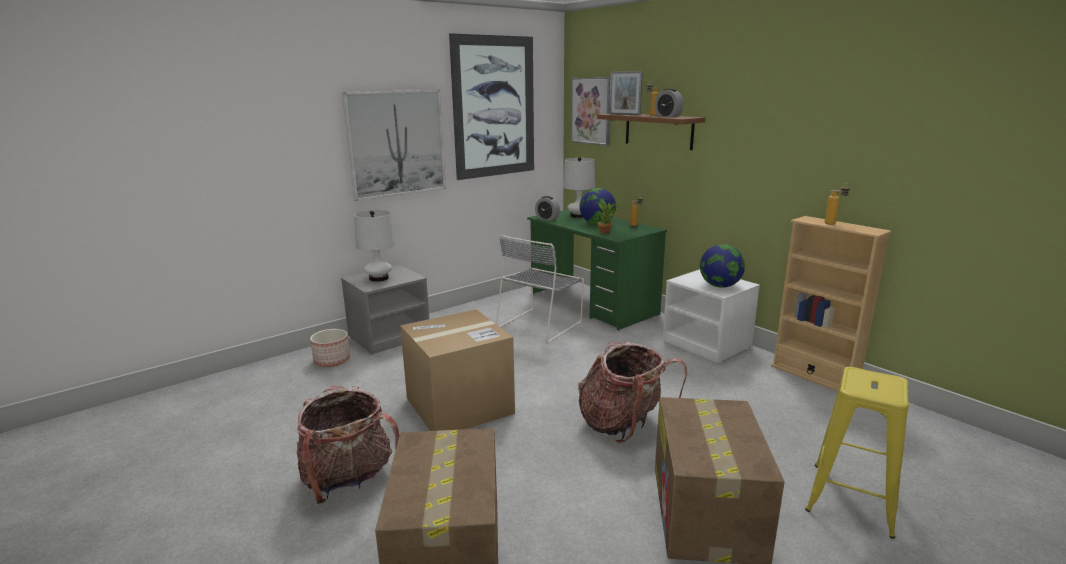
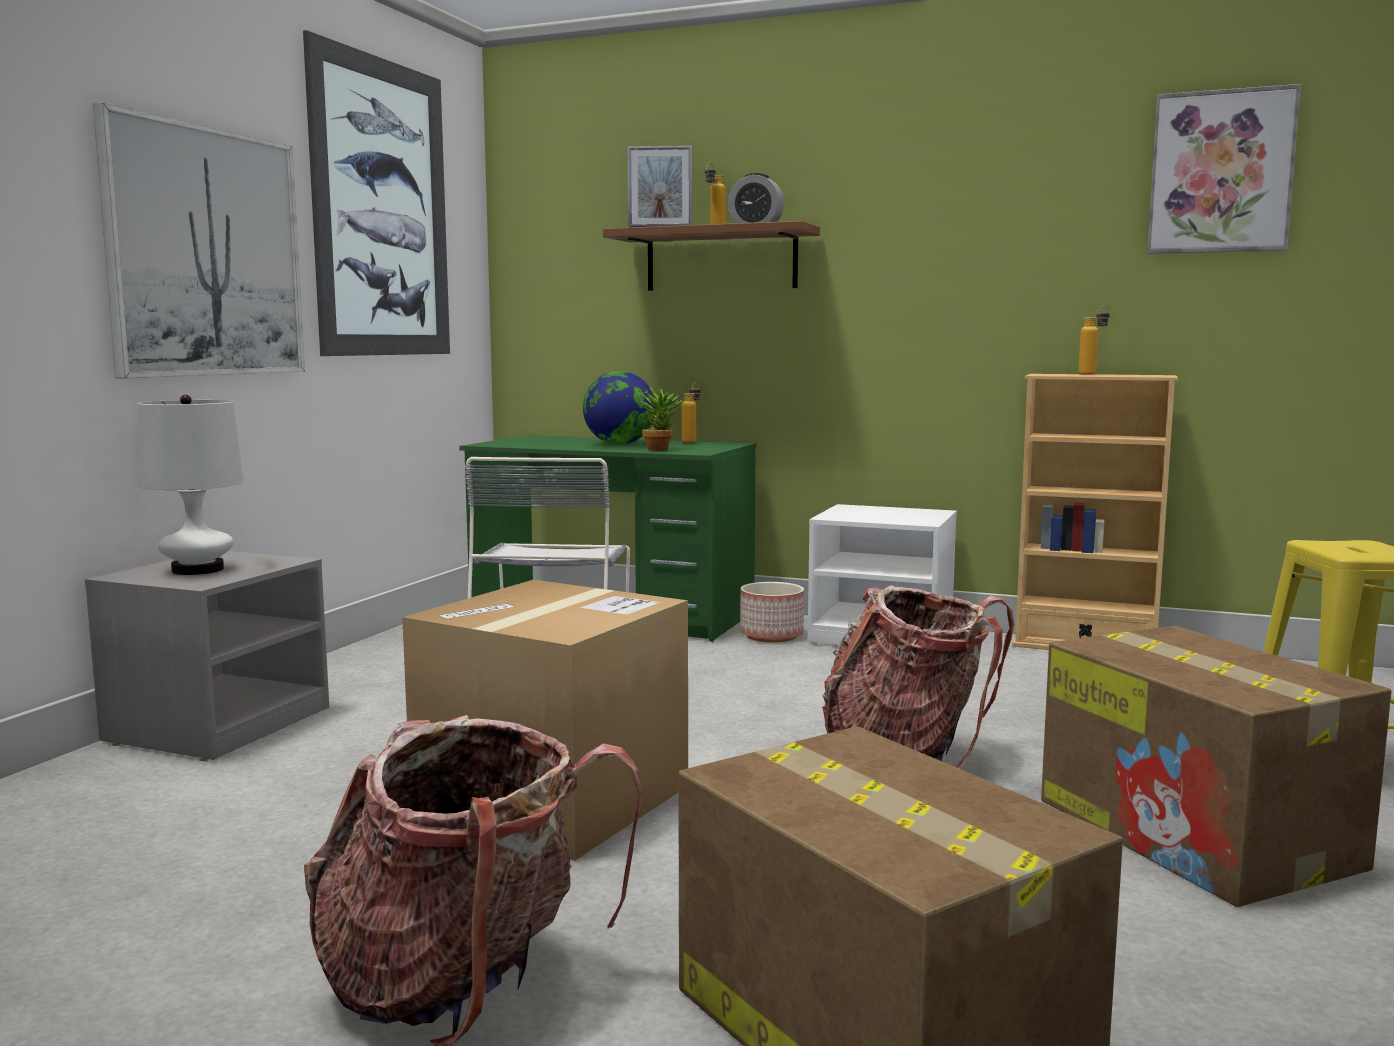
camera: 30 degrees left, 10 degrees down
(332, 360) = (107, 790): planter -> planter (771, 635)
(547, 218) = (506, 444): alarm clock -> none
(578, 216) = (560, 440): white table lamp -> none
(591, 111) = (561, 235): picture -> picture (1220, 172)
(720, 286) = (905, 516): globe -> none

